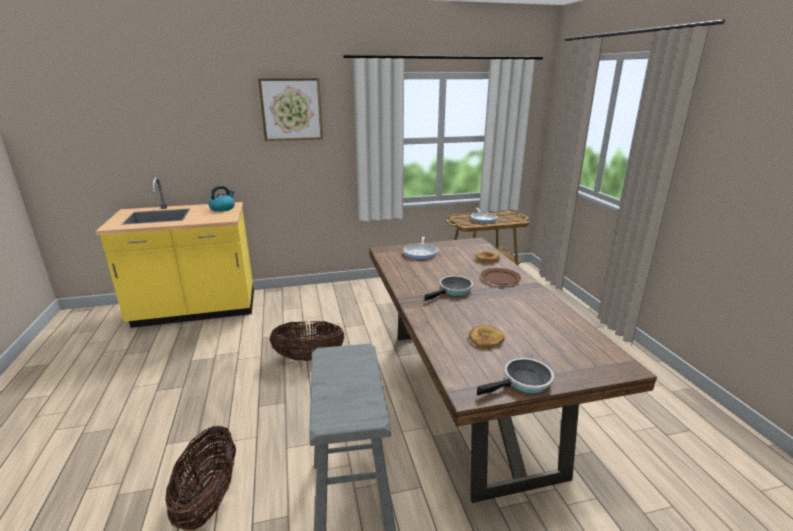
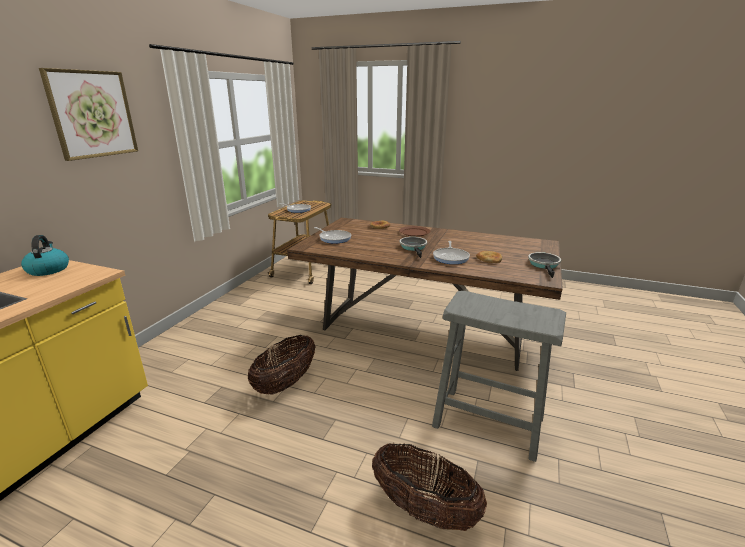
camera: 55 degrees left, 0 degrees up
(455, 316) = (451, 257): none -> frying pan

